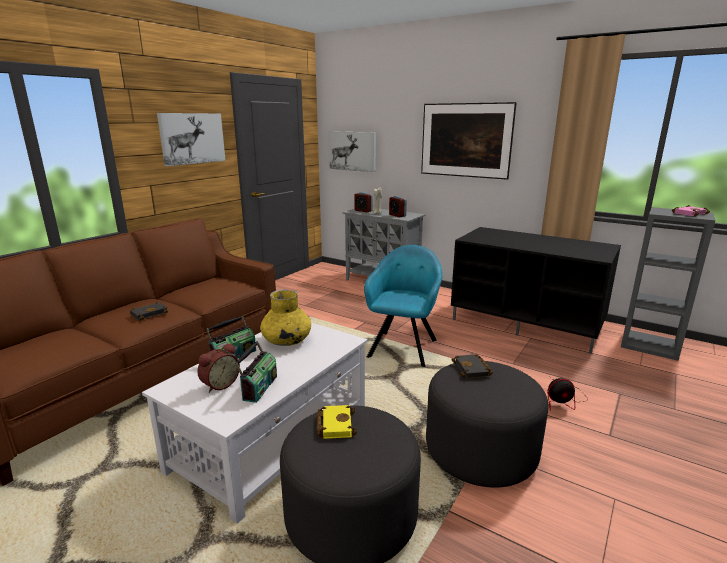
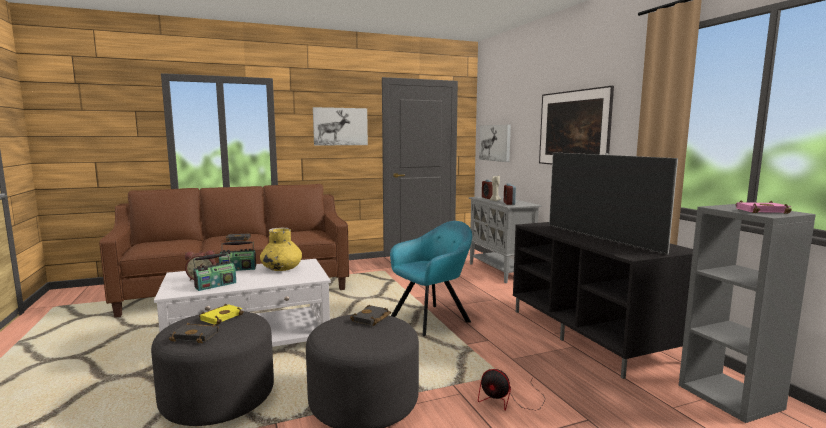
camera: 35 degrees right, 10 degrees down
(363, 459) = (197, 336): none -> black book
(543, 244) = (601, 238): none -> television

